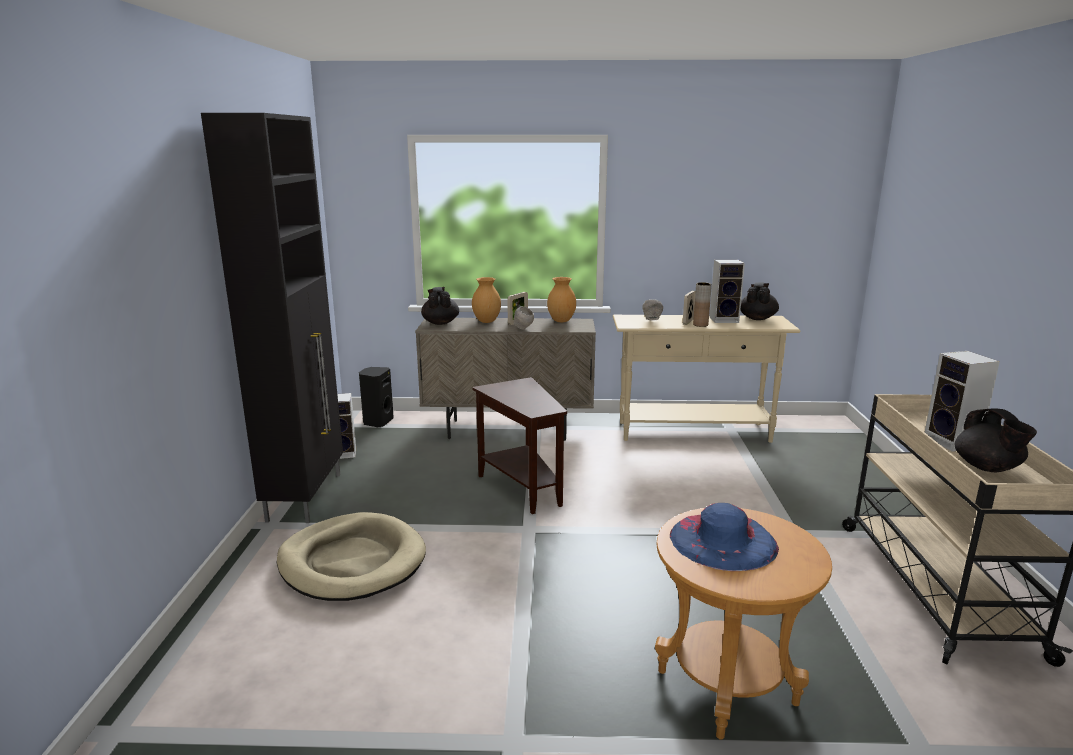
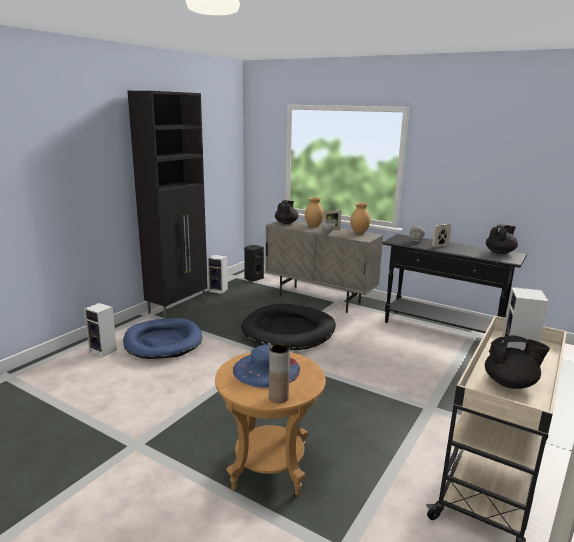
camera: 30 degrees right, 0 degrees up
(352, 562) = (163, 342): beige dog bed -> blue dog bed
(522, 487) = (289, 331): brown side table -> black dog bed
(694, 432) = (442, 329): beige console table -> black console table
(700, 325) = (445, 249): brown vase -> brown vase (278, 397)
(725, 320) = (471, 249): speaker -> speaker (104, 351)
(987, 468) = (510, 383): black teapot -> black teapot turned 105 degrees counterclockwise

